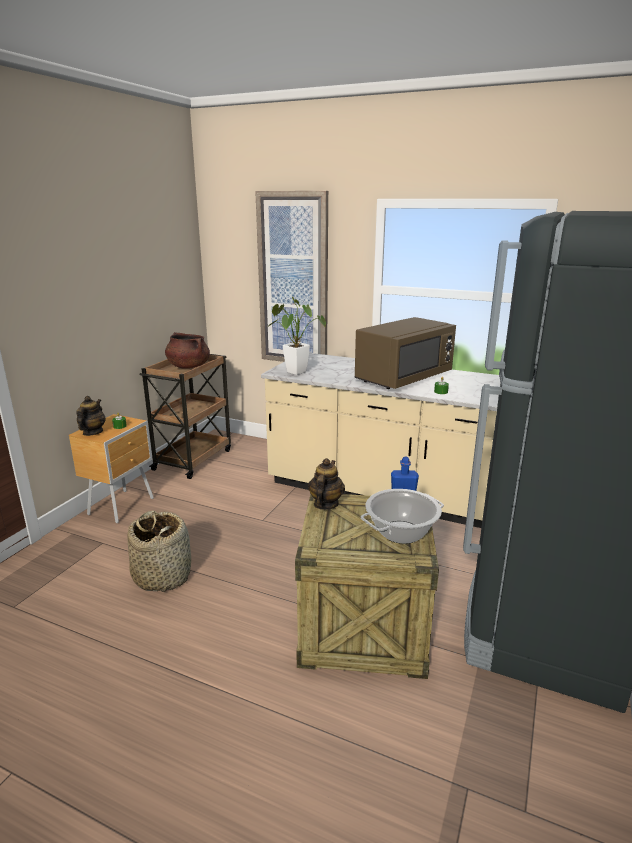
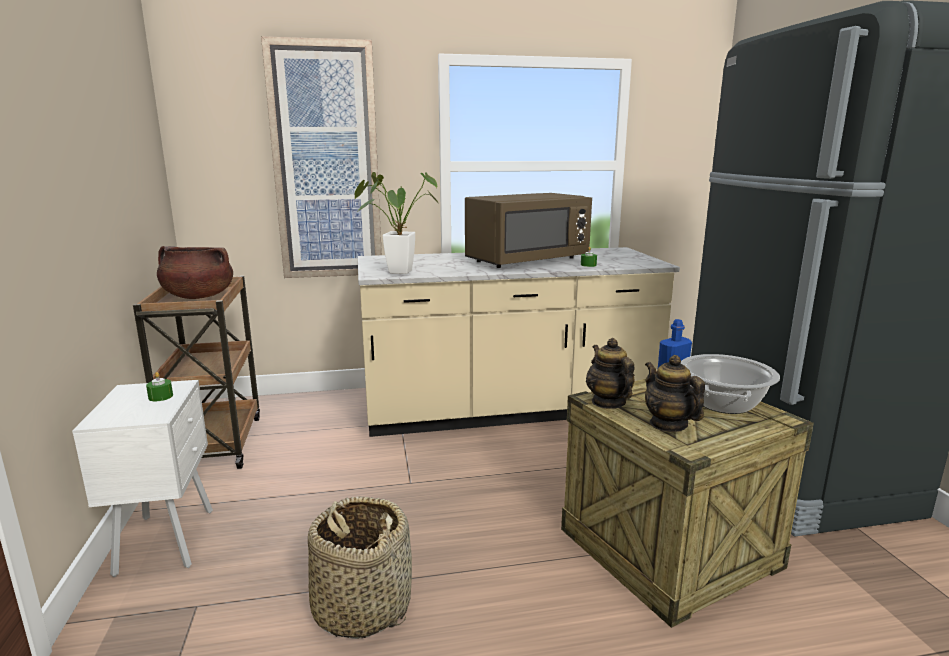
camera: 35 degrees left, 5 degrees down
(92, 432) = (120, 416): teapot -> teapot (668, 424)
(123, 506) = (168, 540): brown nightstand -> white nightstand
(403, 378) = (527, 261): brown microwave -> brown microwave turned 45 degrees clockwise

